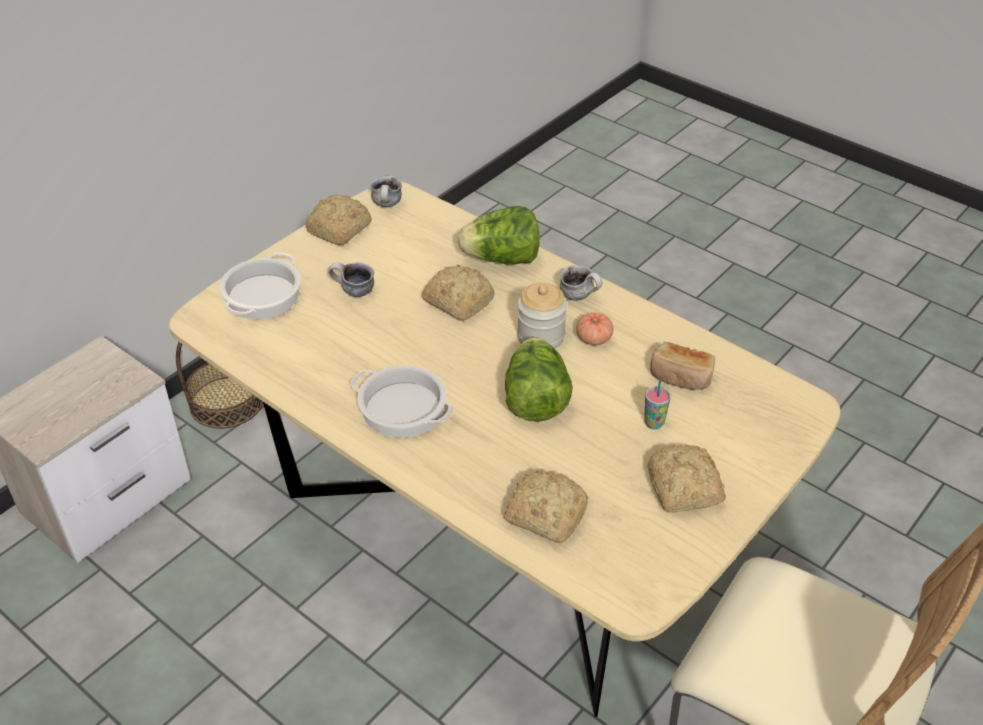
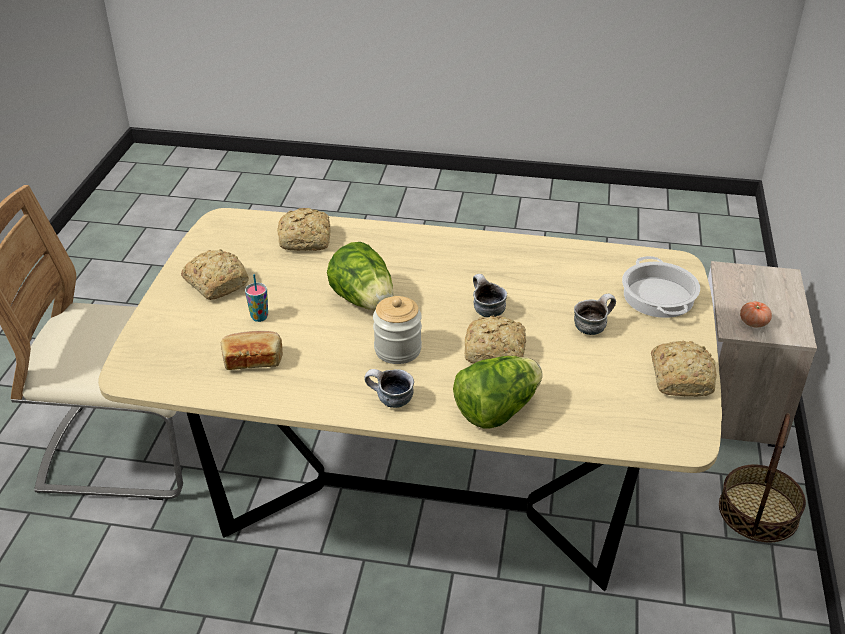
camera: 150 degrees right, 5 degrees down
(388, 206) = (672, 426): mug -> mug (485, 310)
(404, 408) = (456, 263): cooking pot -> none
(593, 338) = (349, 365): tomato -> tomato (753, 322)

